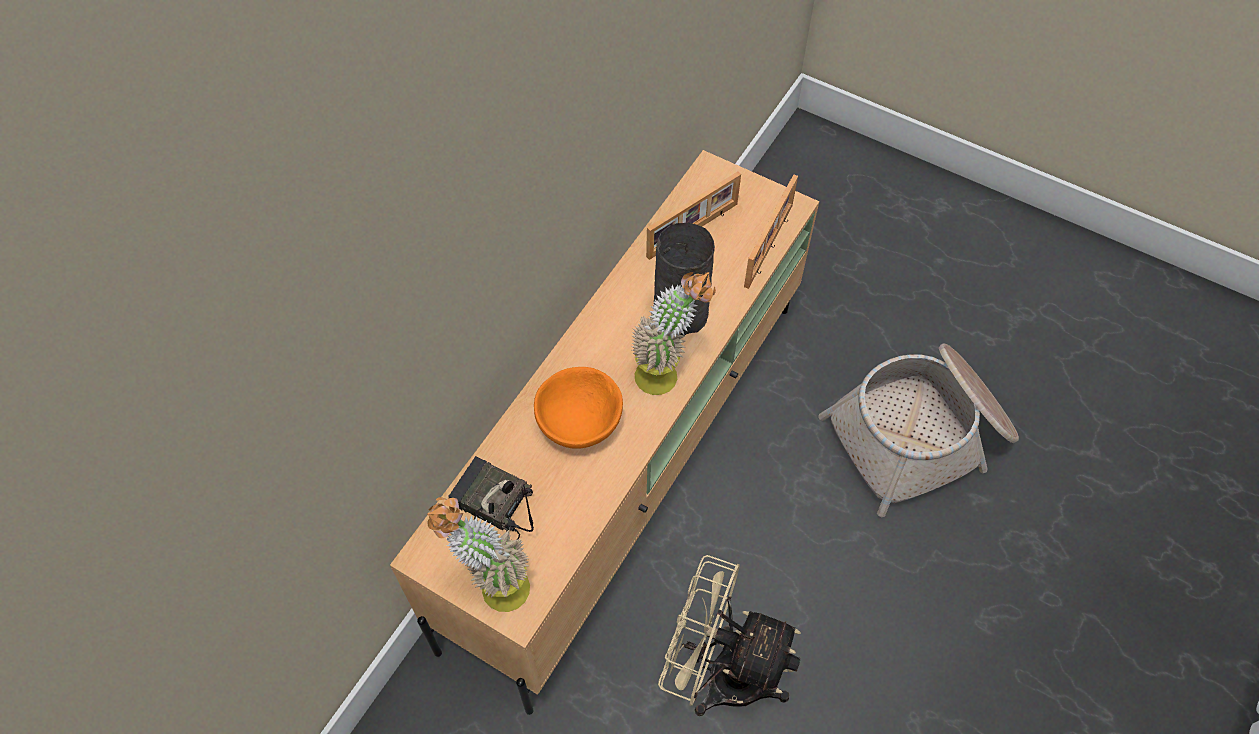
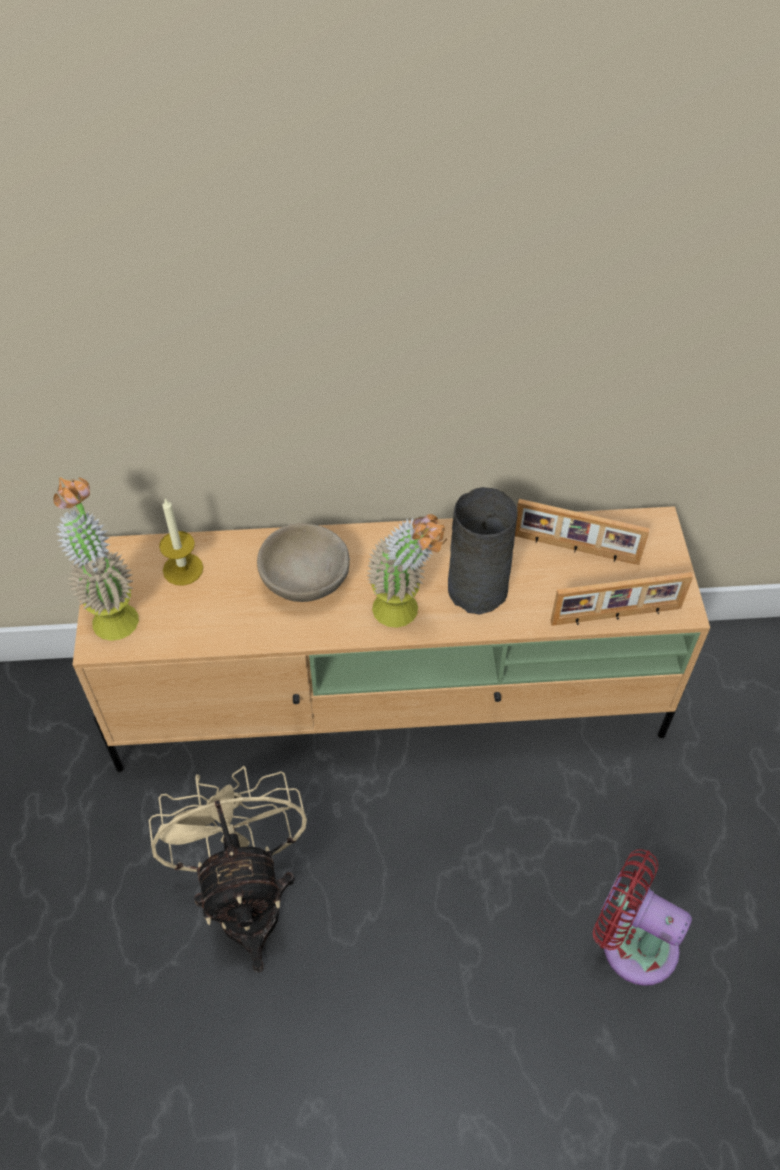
camera: 55 degrees right, 5 degrees down
(491, 506) = (183, 569): radio -> candle
(579, 423) = (304, 582): orange bowl -> beige bowl
(921, 436) = (632, 942): basket -> red fan

